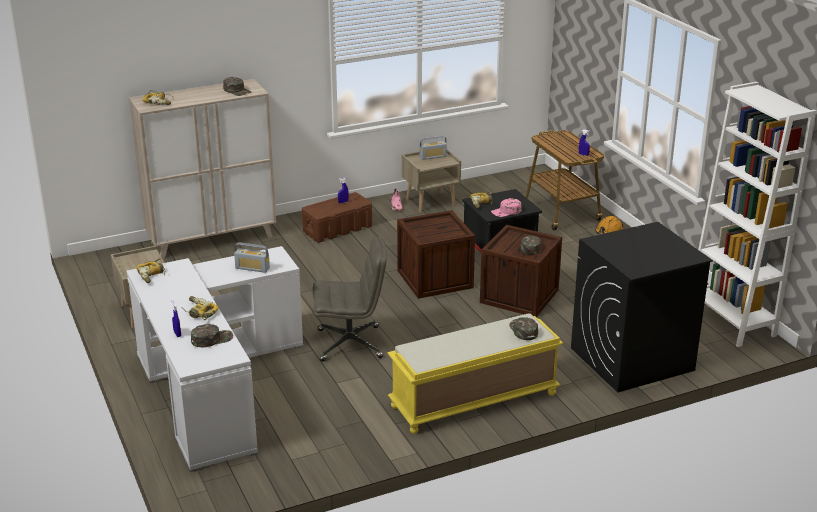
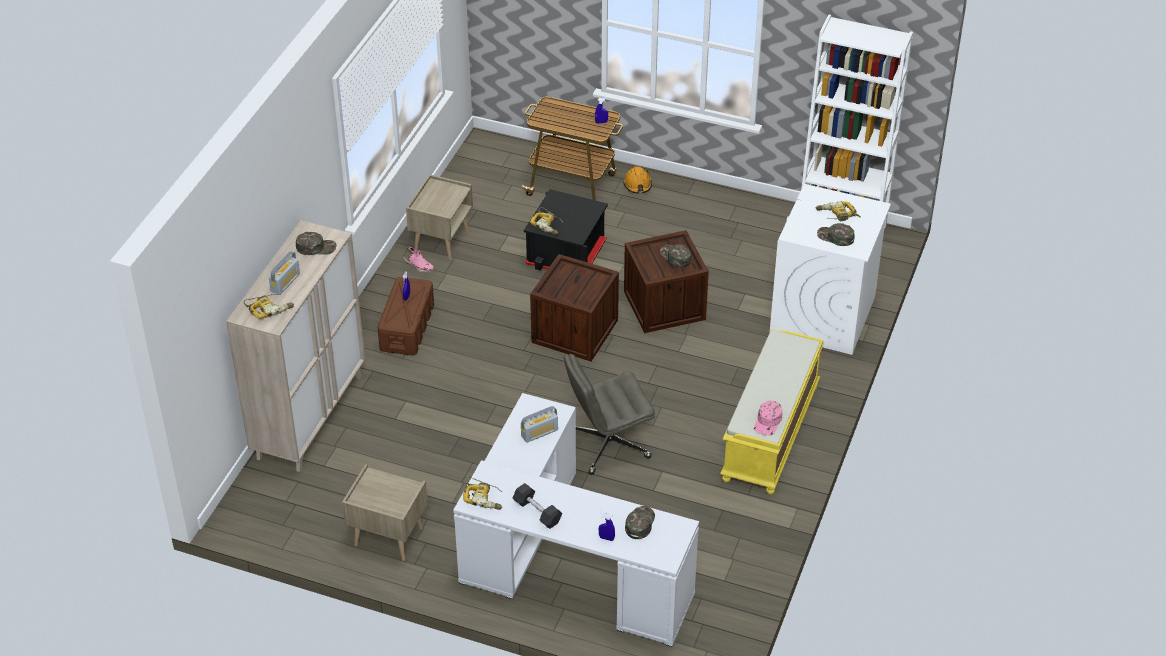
camera: 45 degrees left, 15 degrees up
(166, 298) = (537, 512): none -> grey dumbbell
(198, 312) = (586, 507): power drill -> power drill (837, 215)
(351, 343) = (607, 445): grey office chair -> grey office chair turned 150 degrees counterclockwise
(433, 157) = (435, 193): radio -> radio (285, 282)
(506, 211) = (581, 223): pink cap -> pink cap (768, 422)
(523, 330) = (791, 350): green cap -> green cap (835, 237)
(631, 359) = (822, 316): black washing machine -> white washing machine

